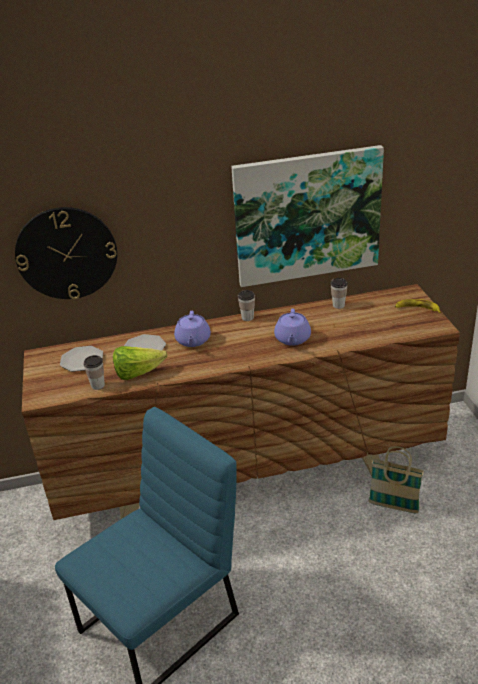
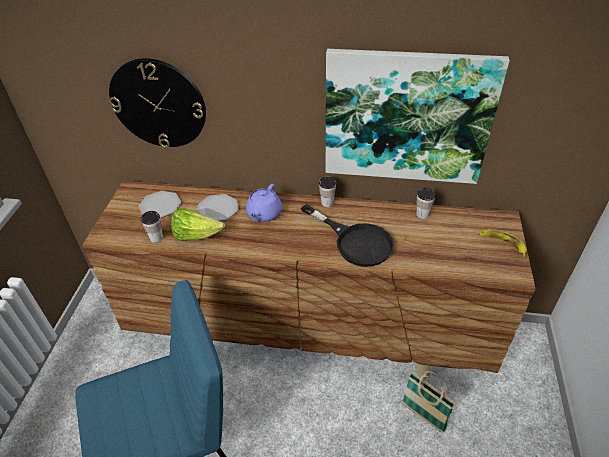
camera: 20 degrees right, 10 degrees up
(292, 339) = (355, 241): purple teapot -> black frying pan

